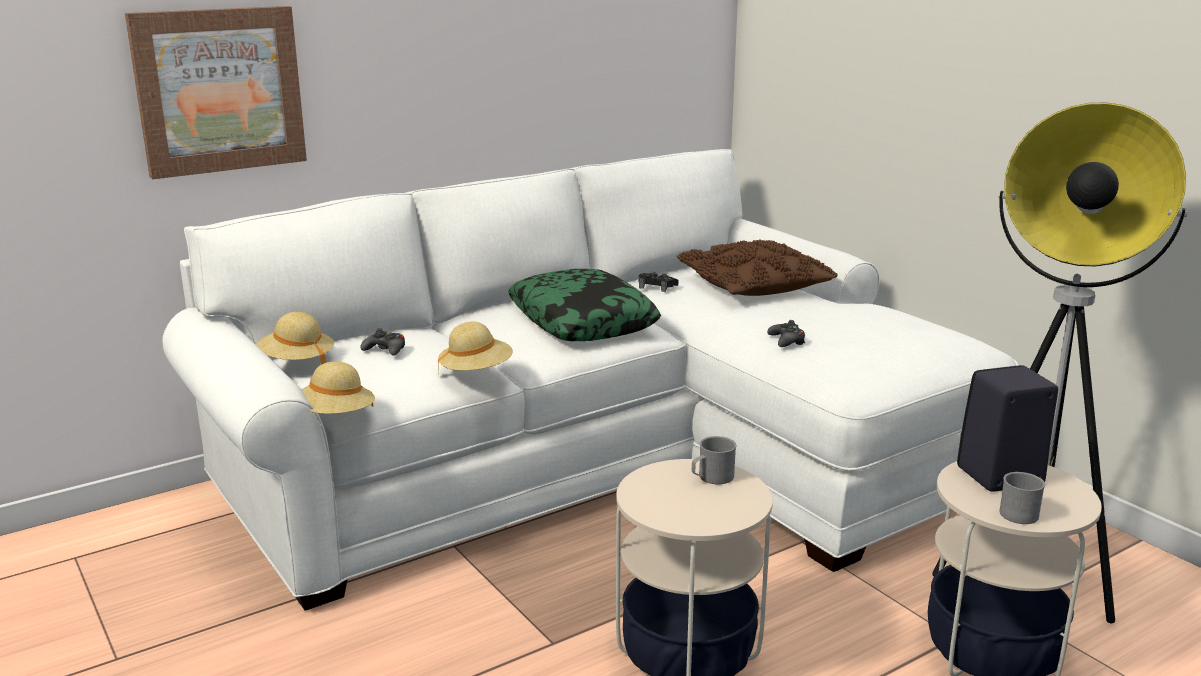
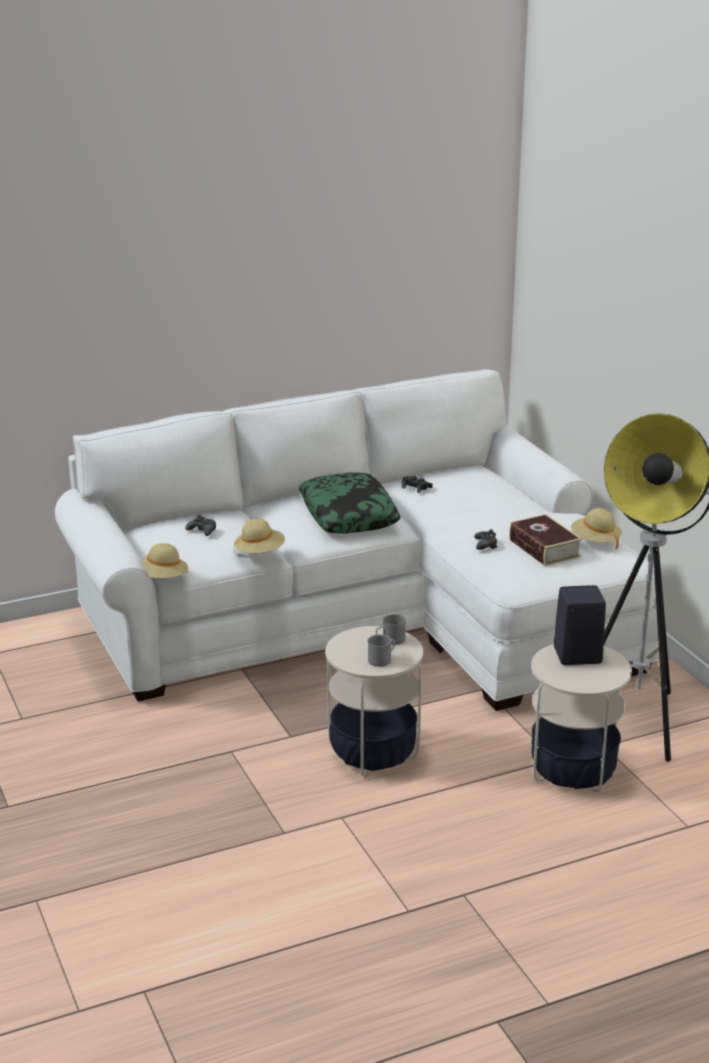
camera: 10 degrees right, 5 degrees up
(219, 90) = (100, 340): picture -> none
(297, 361) = (142, 535): beige hat -> beige hat (595, 541)
(753, 285) = (490, 492): brown pillow -> none
(866, 340) = (544, 548): none -> book
(1021, 512) = (572, 679): grey mug -> grey mug (382, 659)

